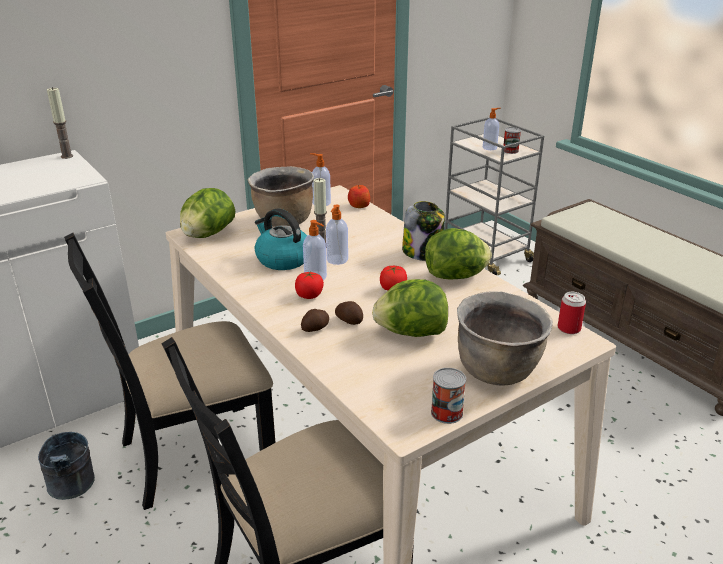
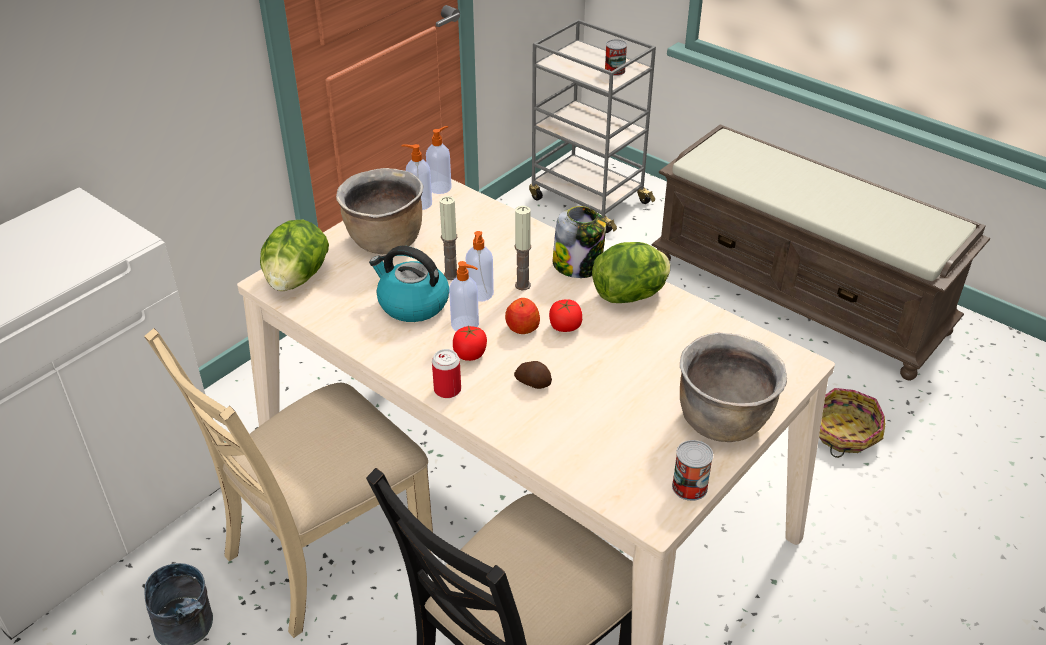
camera: 15 degrees left, 10 degrees up
(67, 156) = (76, 201): candle -> candle (522, 285)
(195, 453) = (325, 551): black chair -> beige chair
(316, 328) = (499, 401): potato -> none
(358, 206) = (469, 201): apple -> apple (522, 327)
(411, 333) = (611, 387): lettuce -> none
(490, 148) = (587, 68): soap dispenser -> soap dispenser (440, 187)
(569, 328) = (779, 349): can -> can (447, 390)
(650, 445) = (843, 433): none -> basket

